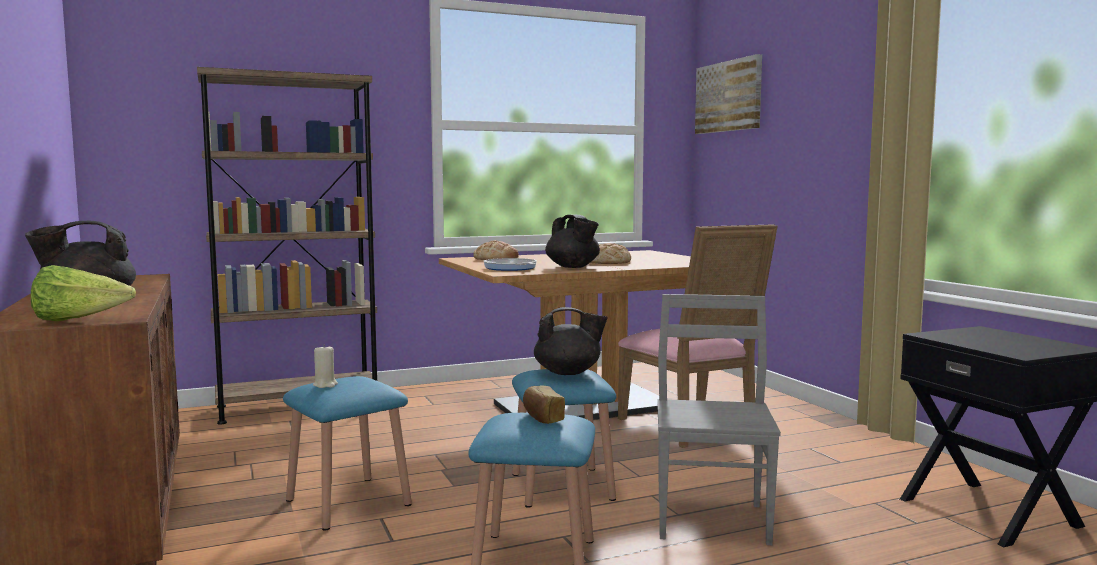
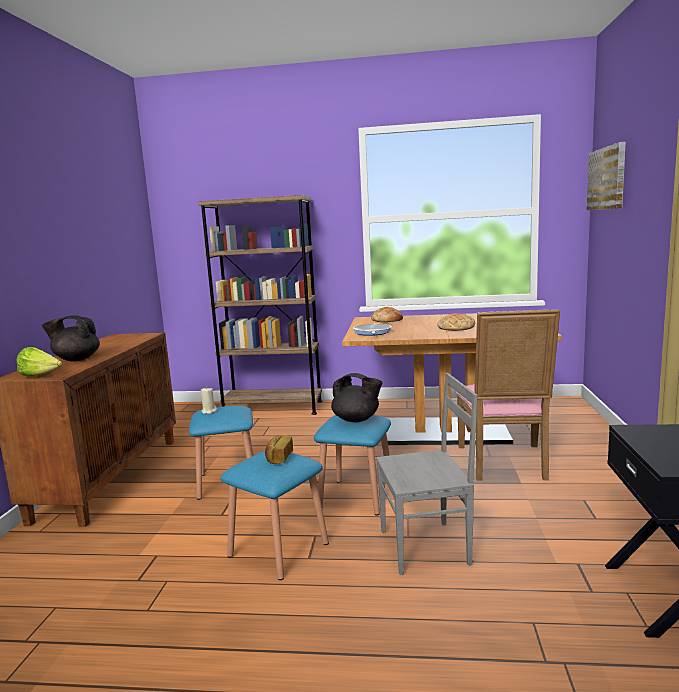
camera: 30 degrees right, 5 degrees up
(573, 267) = (417, 333): black teapot -> none
(713, 520) = (426, 547): grey chair -> grey chair turned 45 degrees clockwise

